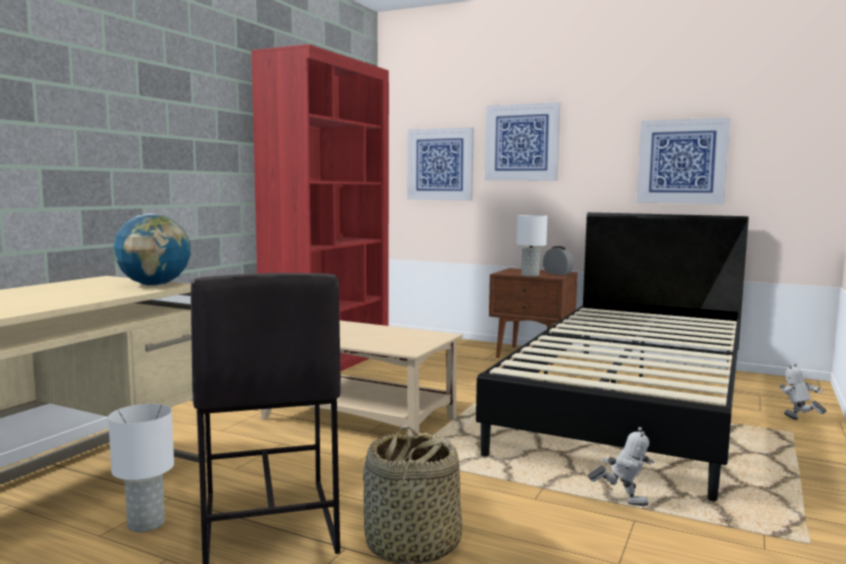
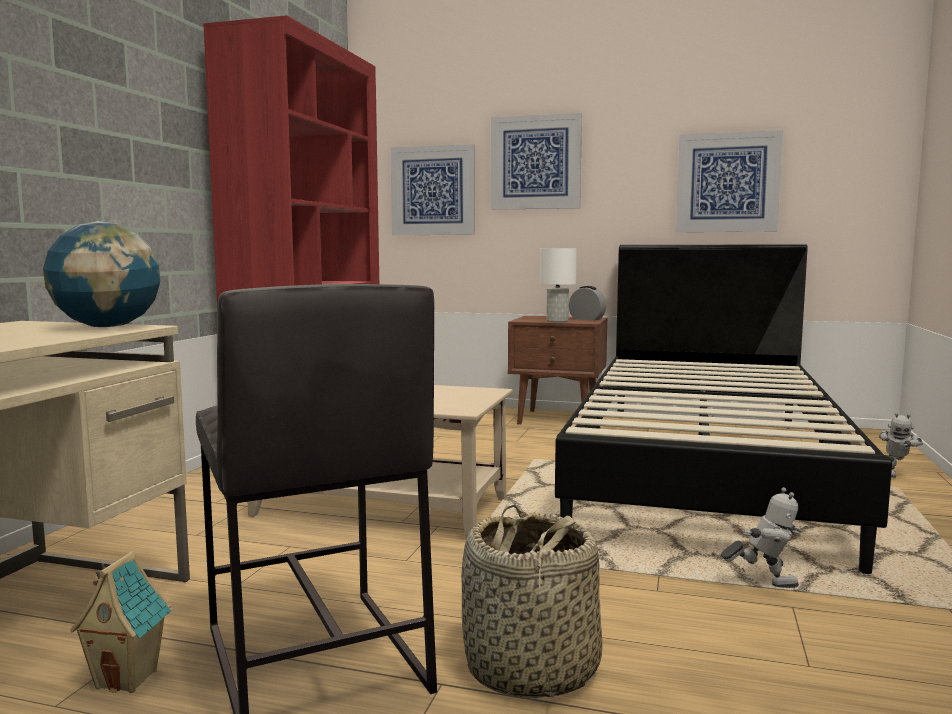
camera: 10 degrees left, 0 degrees up
(147, 523) = (128, 678): white table lamp -> toy house
(798, 421) = (895, 474): toy robot -> toy robot turned 120 degrees counterclockwise

